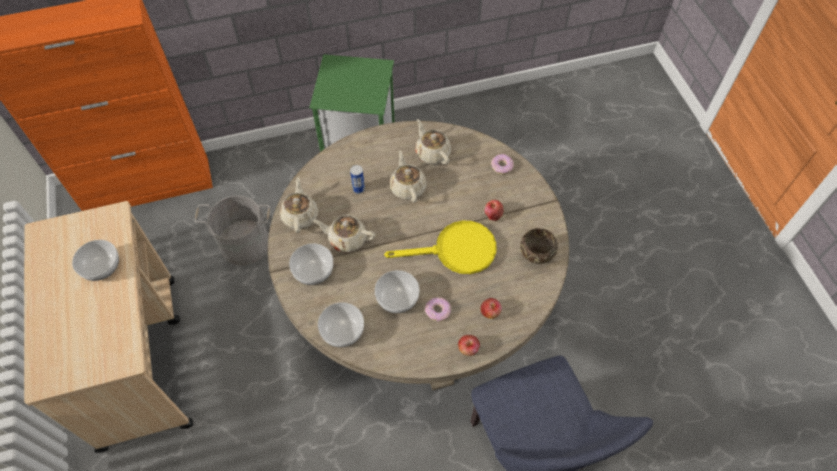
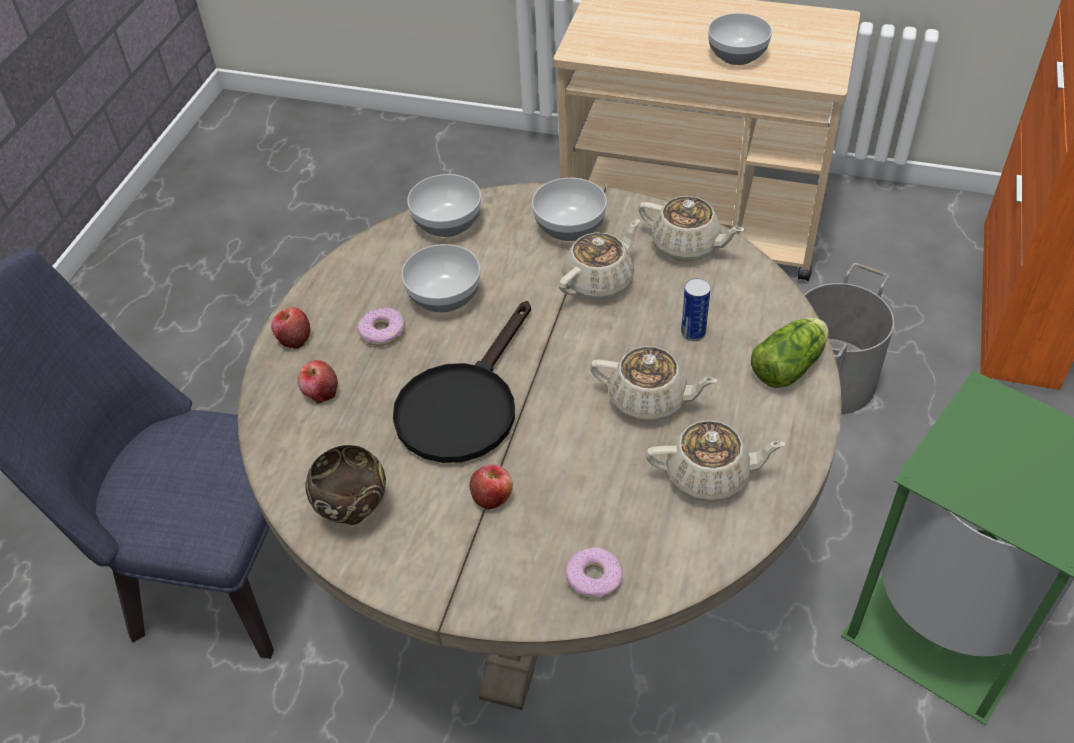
camera: 125 degrees right, 10 degrees down
(356, 150) = (790, 365): none -> lettuce
(456, 251) = (463, 404): yellow frying pan -> black frying pan

